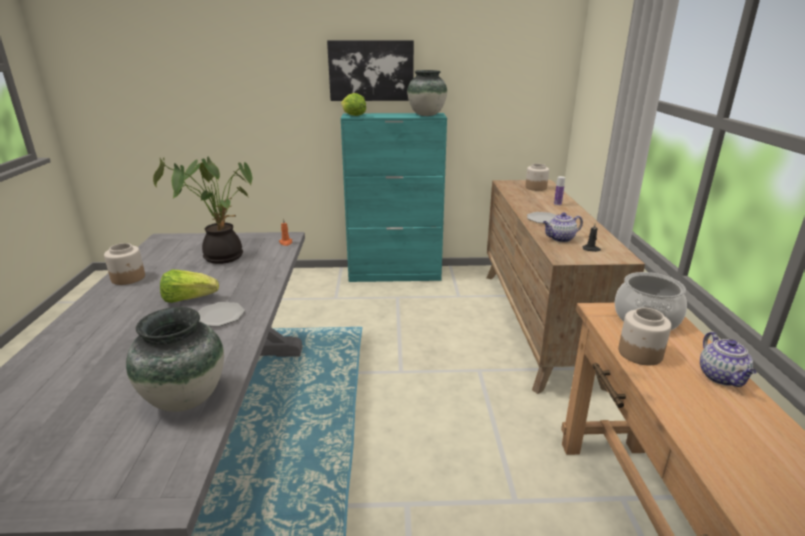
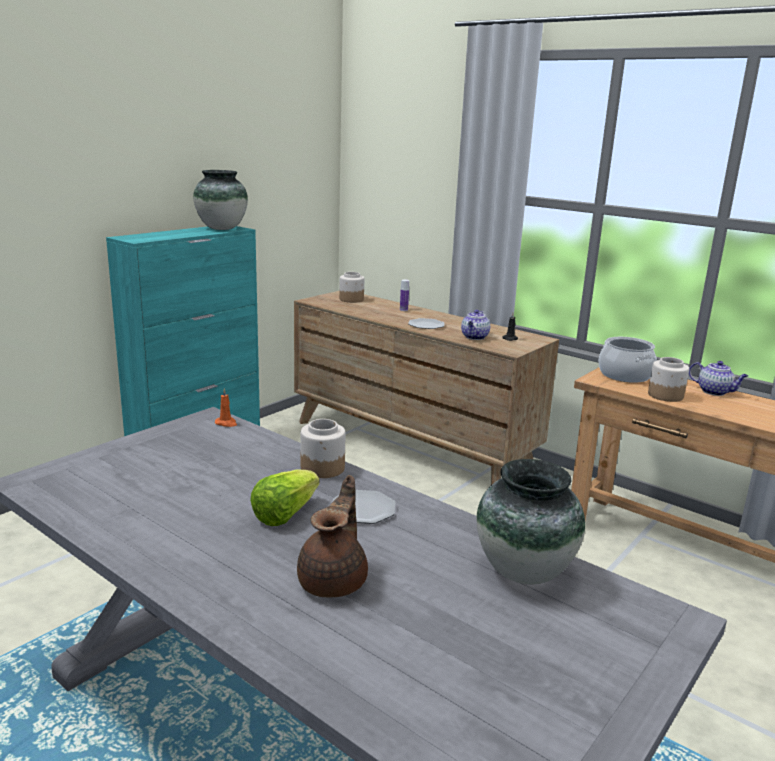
camera: 50 degrees left, 5 degrees down
(120, 341) = (334, 580): none -> brown teapot
(128, 278) = (134, 535): jar -> jar (323, 468)
(222, 256) = (188, 463): potted plant -> none
(353, 116) = (138, 239): lettuce -> none
(371, 70) = (134, 173): picture -> none

